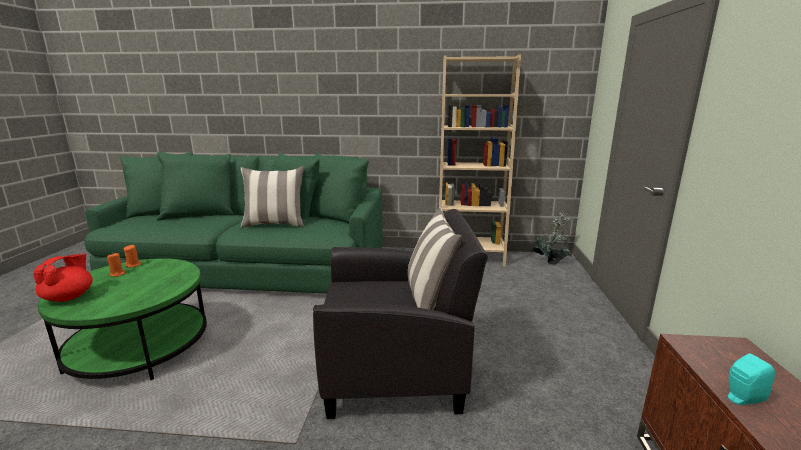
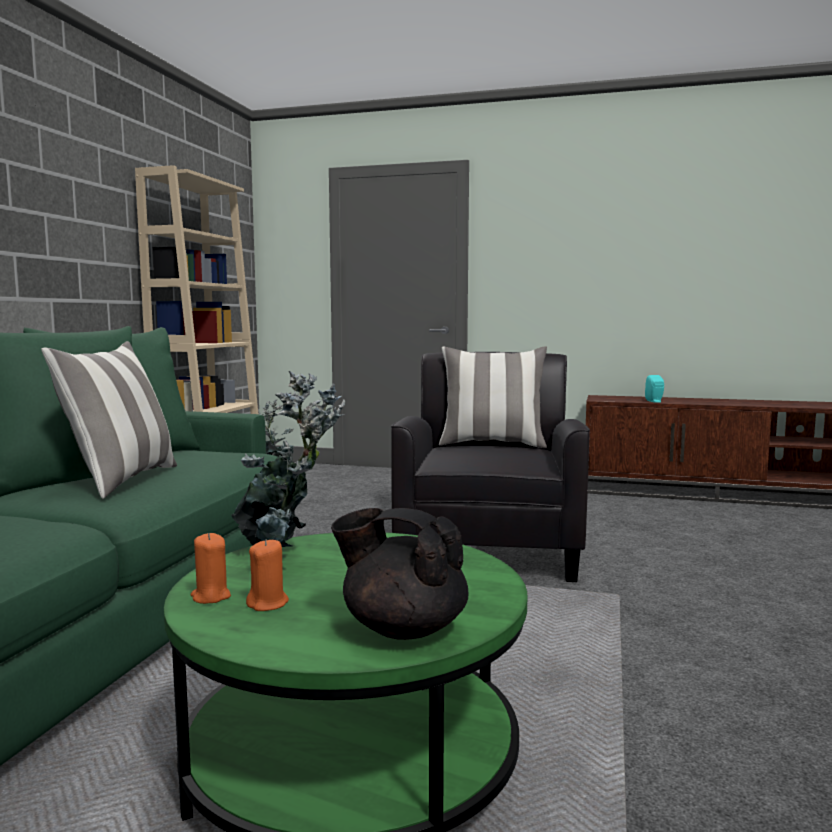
camera: 80 degrees left, 10 degrees down
(69, 297) = (402, 628): red teapot -> black teapot
(167, 269) = (284, 558): none -> potted plant

